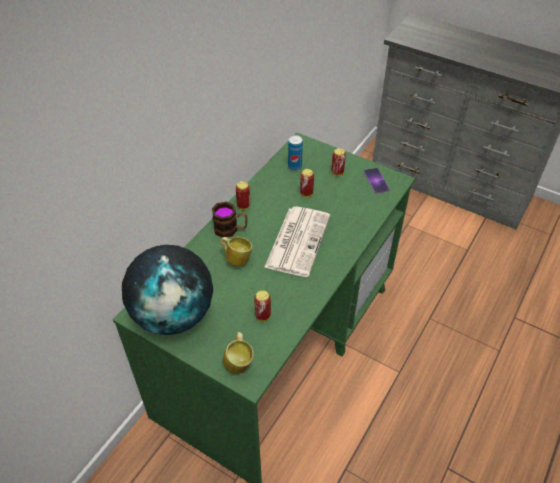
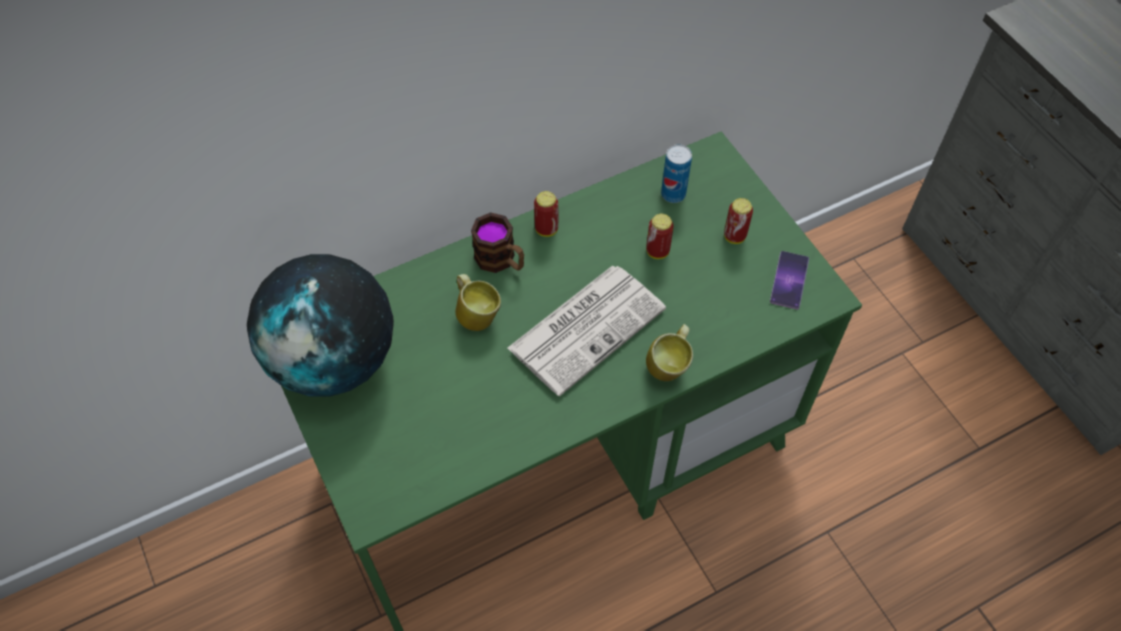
camera: 30 degrees right, 10 degrees up
(239, 362) = (374, 479): mug -> mug (670, 366)
(263, 316) = (452, 425): can -> none

